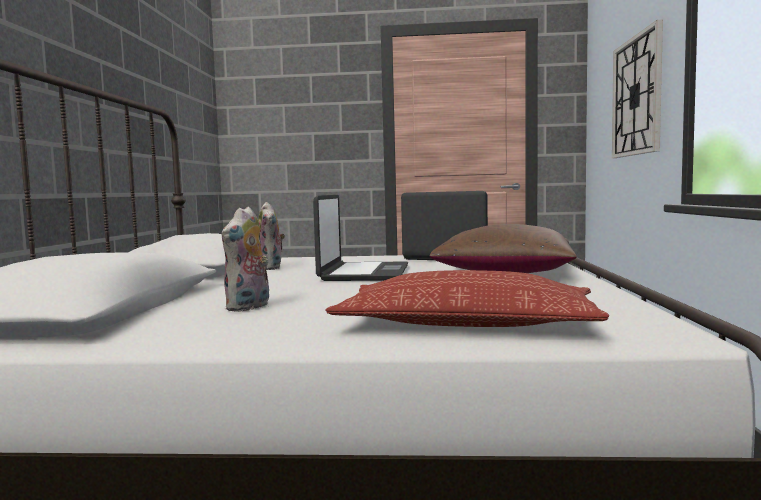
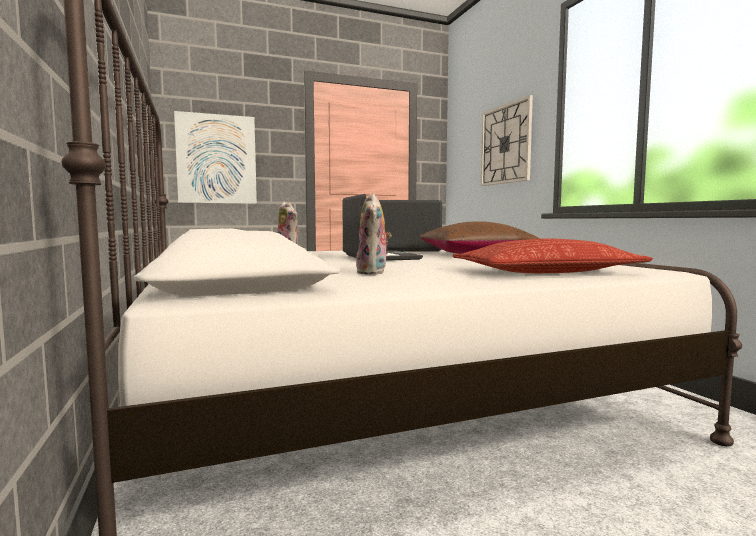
camera: 25 degrees left, 0 degrees up
(281, 143) = (216, 159): none -> picture

